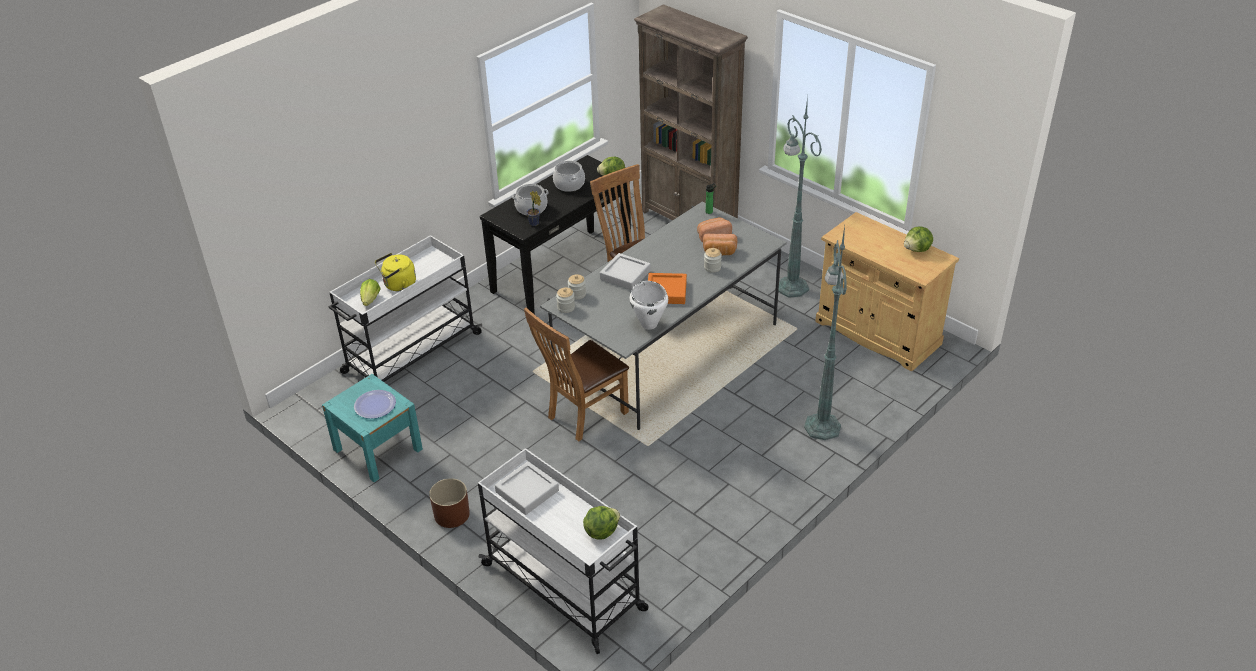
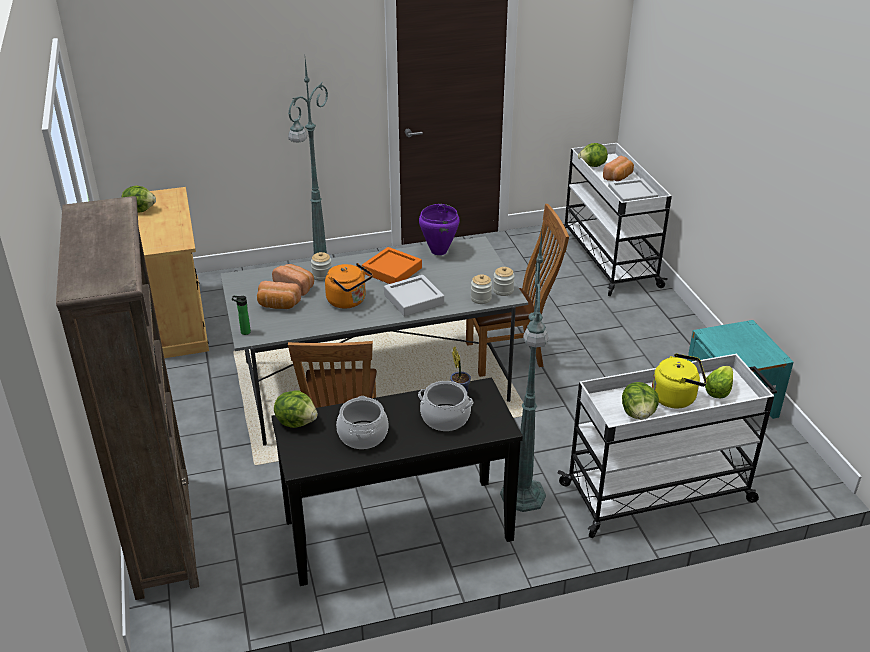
camera: 150 degrees left, 5 degrees down
(375, 405) = (734, 341): plate -> none
(419, 266) = (638, 414): none -> lettuce
(451, 514) = (675, 326): brown planter -> none
(559, 521) = (618, 177): none -> bread
(649, 324) = (438, 251): white cooking pot -> purple cooking pot
(669, 256) = (348, 301): none -> orange kettle
(791, 286) = (177, 393): green floor lamp -> green floor lamp (522, 497)

